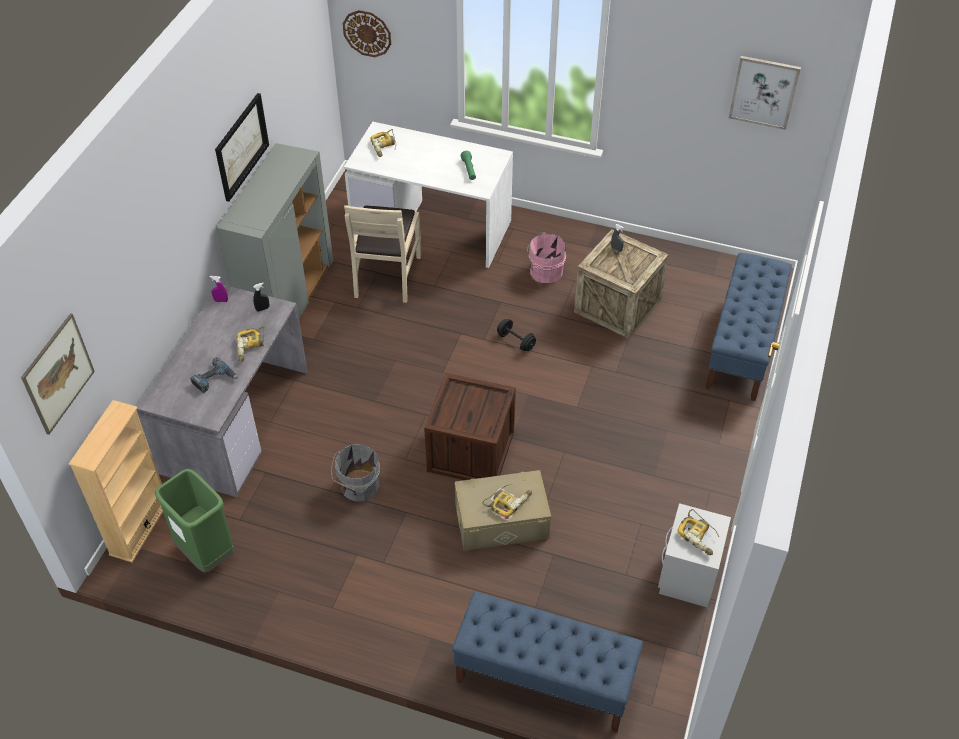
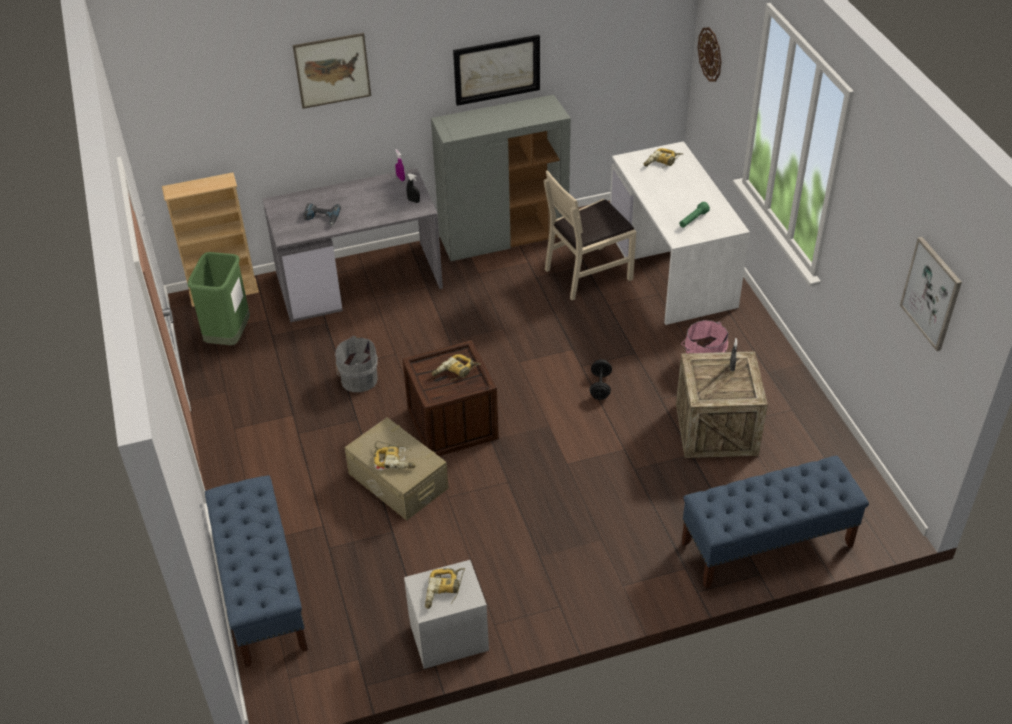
camera: 55 degrees right, 5 degrees down
(58, 373) = (178, 112): picture -> picture (332, 70)
(252, 347) = (370, 217): power drill -> power drill (455, 372)

